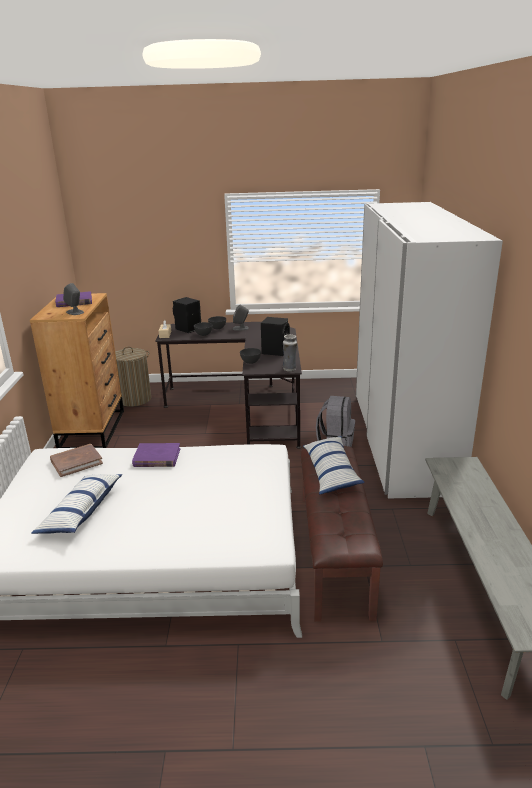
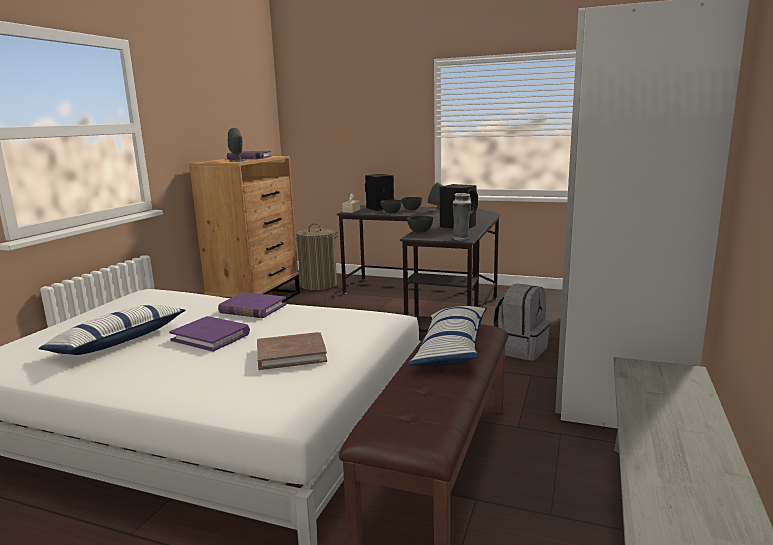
camera: 20 degrees right, 10 degrees down
(76, 462) = (166, 301): brown book -> brown book (291, 354)
(154, 493) = (211, 337): none -> purple book

